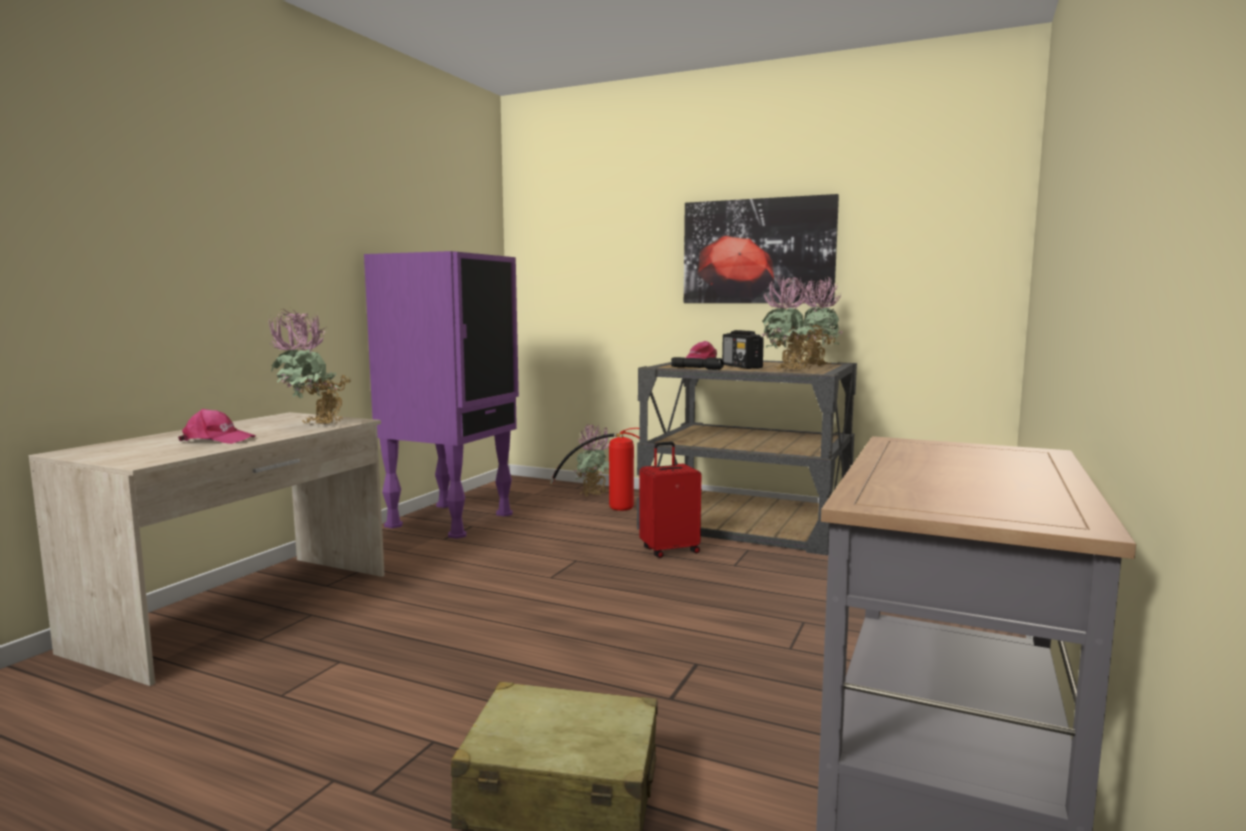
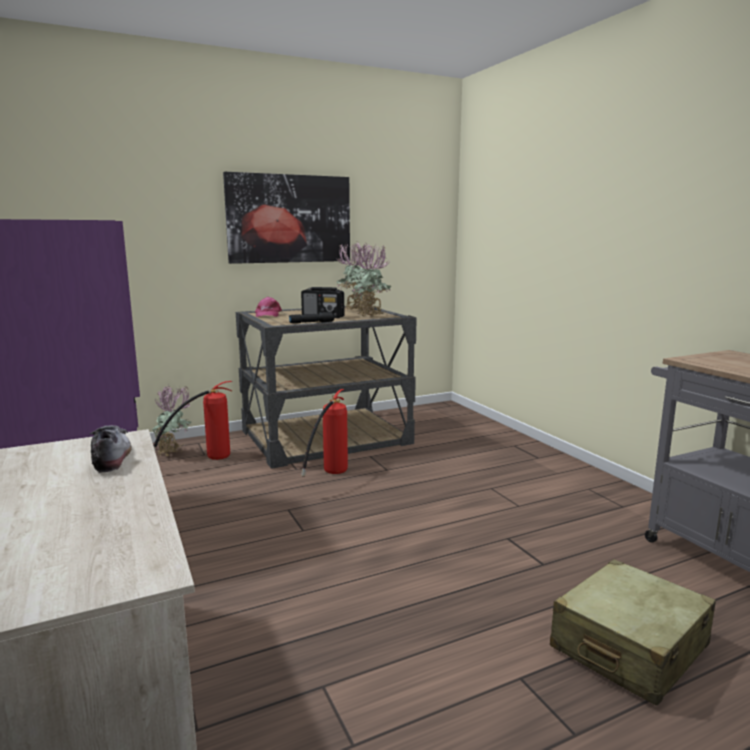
camera: 50 degrees left, 5 degrees up
(217, 440) = (84, 512): pink cap -> none
(312, 426) = (112, 458): potted plant -> shoe
(669, 550) = (329, 475): red suitcase -> fire extinguisher

